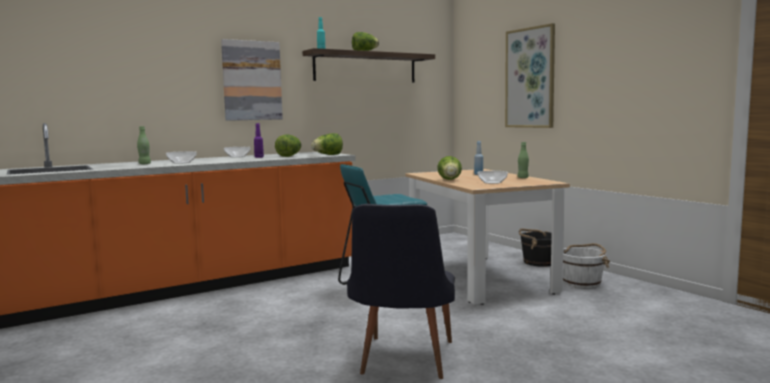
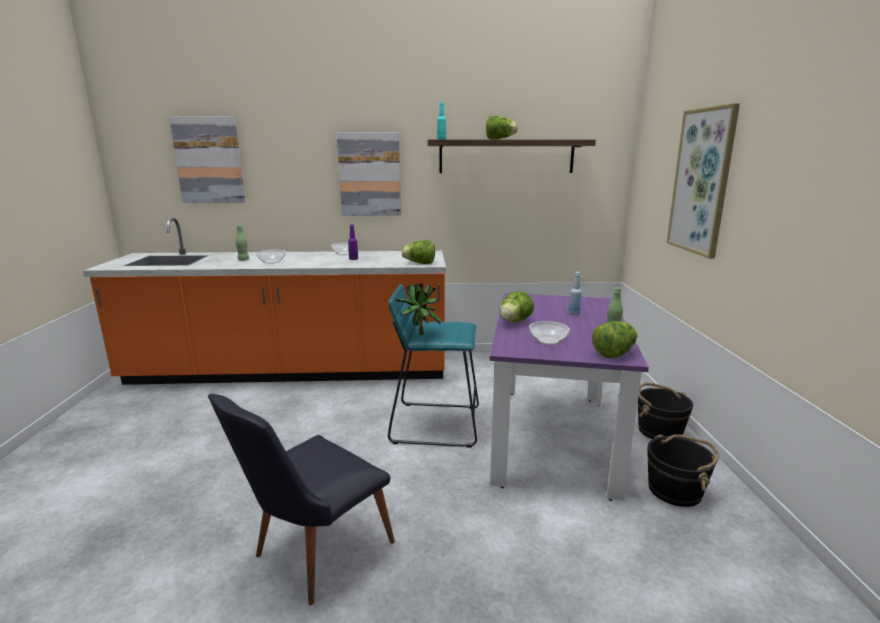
camera: 30 degrees right, 10 degrees up
(80, 62) = (209, 160): none -> picture
(289, 156) = (384, 260): lettuce -> lettuce (614, 353)
(376, 201) = (419, 335): none -> potted plant
(479, 277) = (552, 437): beige dining table -> purple dining table
(582, 282) = (675, 490): white bucket -> black bucket

